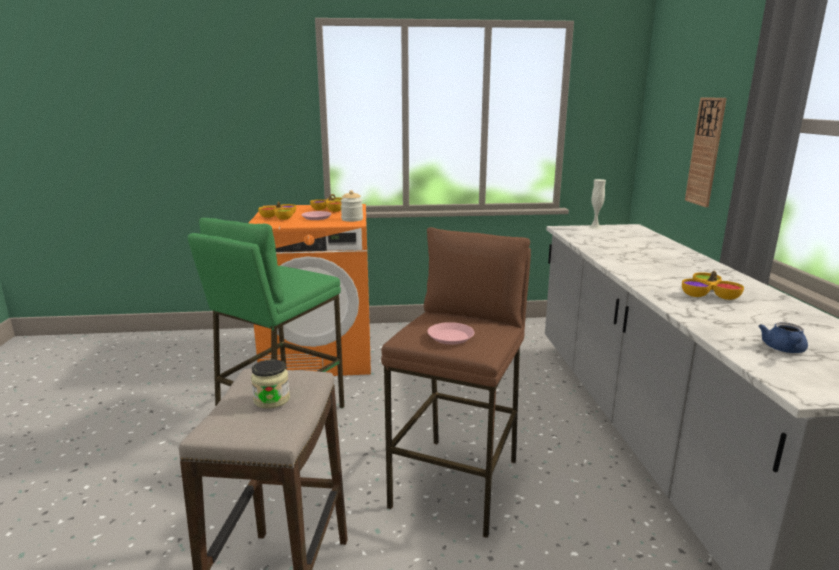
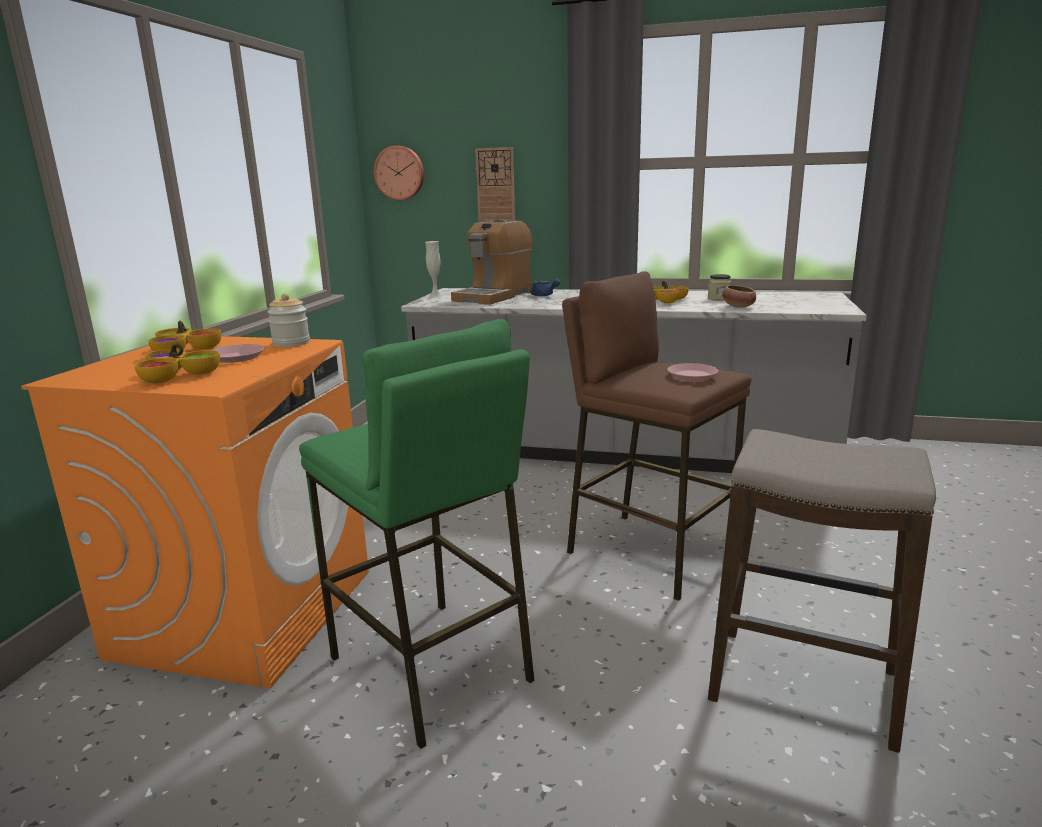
camera: 70 degrees left, 0 degrees up
(271, 400) = (823, 453): jar -> jar (718, 299)
(624, 240) = (494, 296): none -> coffee machine
(658, 116) = (400, 173): none -> wall clock
(723, 327) = (738, 307): none -> bowl
(783, 350) = (779, 304): blue teapot -> blue teapot (544, 295)

